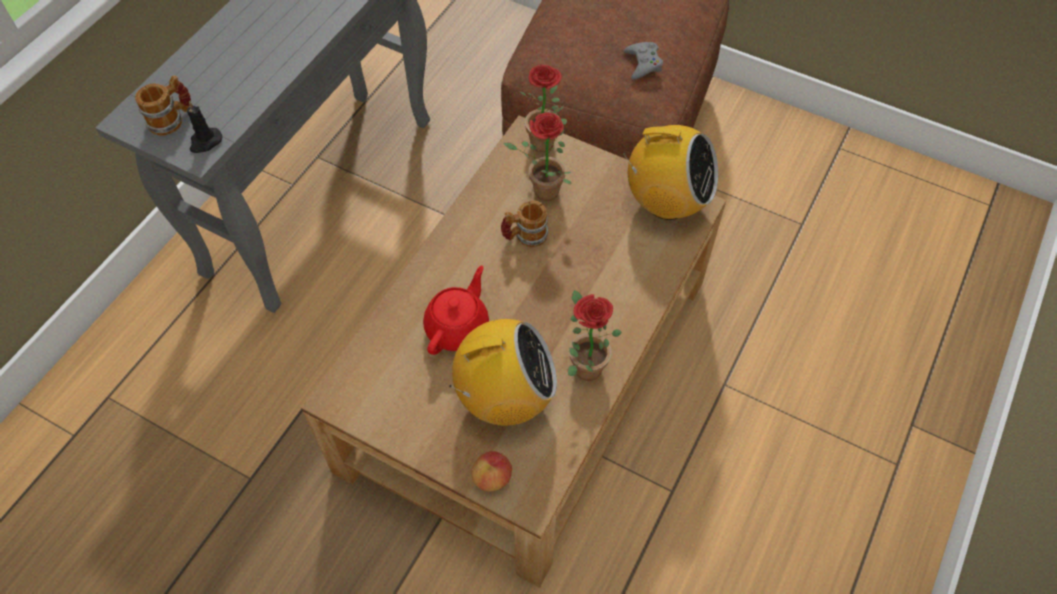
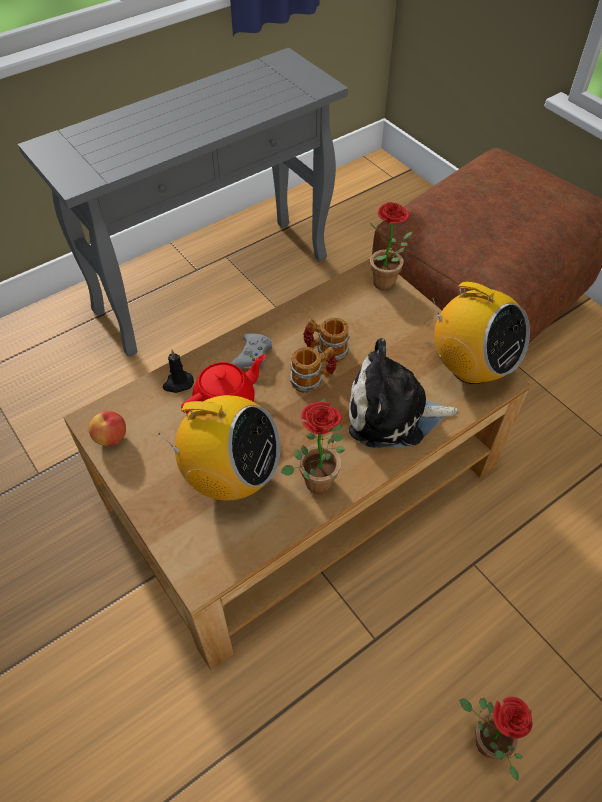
camera: 25 degrees right, 5 degrees down
(172, 119) = (74, 154): mug -> mug (312, 380)
(205, 142) = (86, 176): black candle -> black candle (178, 383)
(492, 478) = (179, 541): apple -> apple (111, 438)
(541, 192) = (360, 321): potted plant -> potted plant (482, 742)
(620, 276) = (393, 413): none -> plush toy
(643, 64) = (506, 245): grey game controller -> grey game controller (252, 355)

